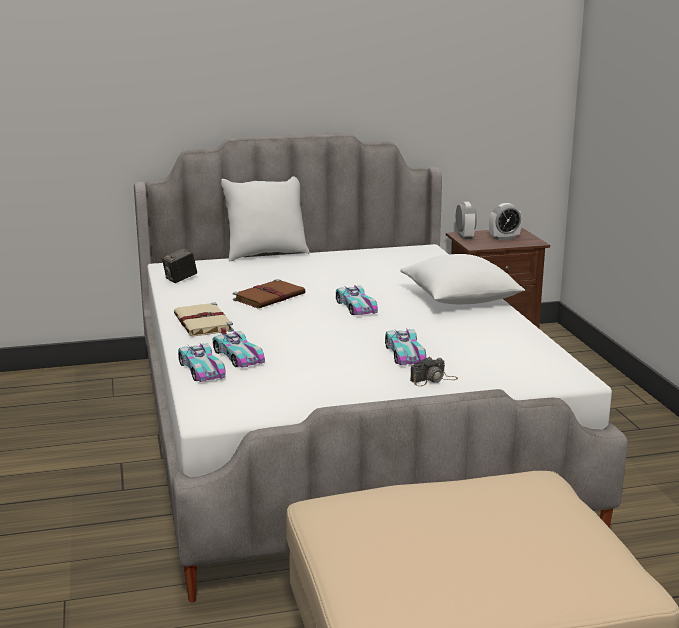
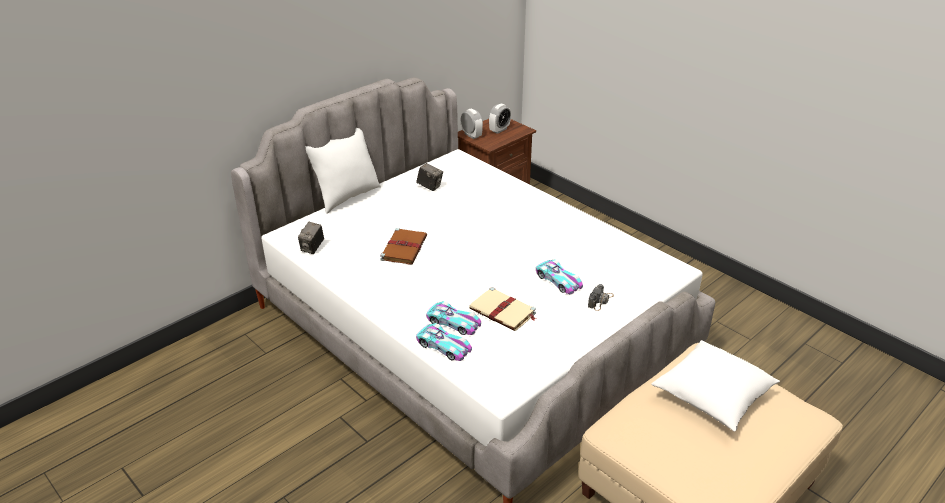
camera: 30 degrees left, 15 degrees up
(203, 323) = (389, 295): beige book -> beige book (503, 312)
(356, 307) = (477, 240): toy car -> none
(363, 263) = (430, 186): none -> camera
(460, 299) = (536, 210): white pillow -> white pillow (713, 397)

